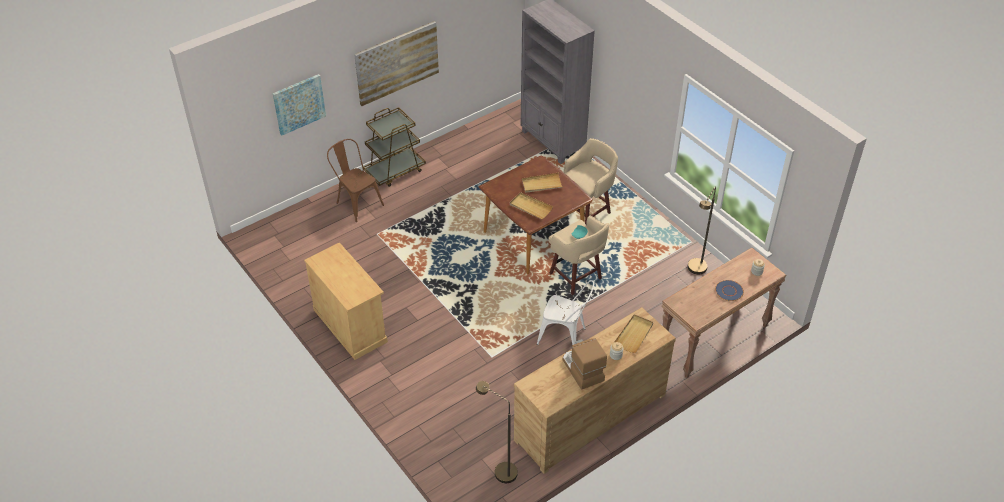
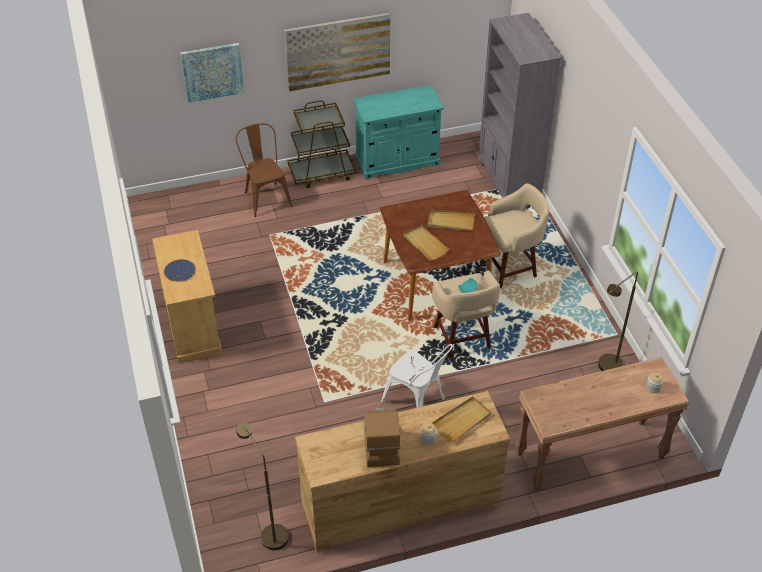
camera: 20 degrees right, 0 degrees up
(453, 145) = (397, 161): none -> turquoise cabinet
(729, 291) = (607, 401): blue plate -> blue plate (179, 271)

